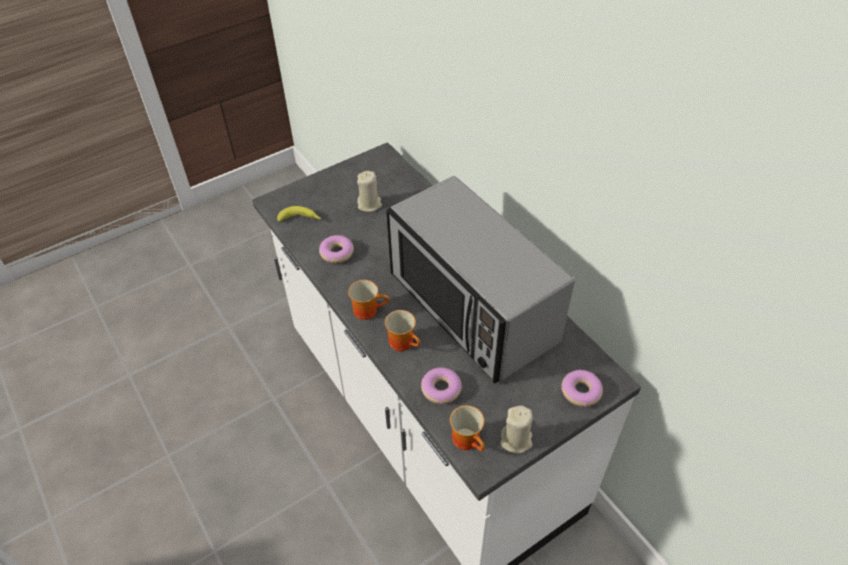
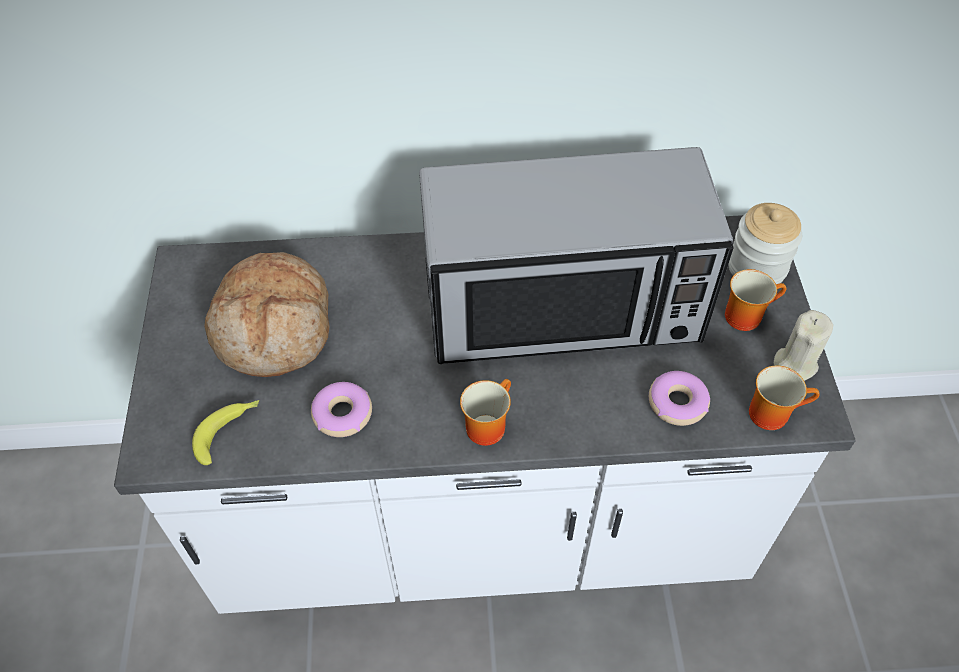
camera: 60 degrees left, 5 degrees up
(369, 204) = (274, 328): beige candle -> bread
(404, 342) = (573, 407): mug -> mug (745, 313)
(581, 391) = (757, 267): donut -> jar

